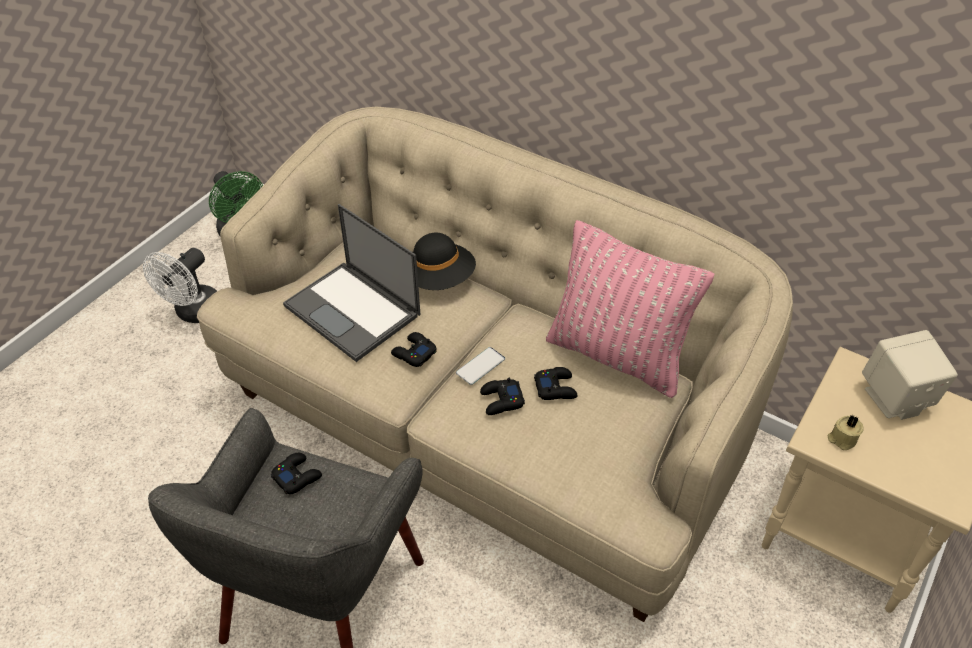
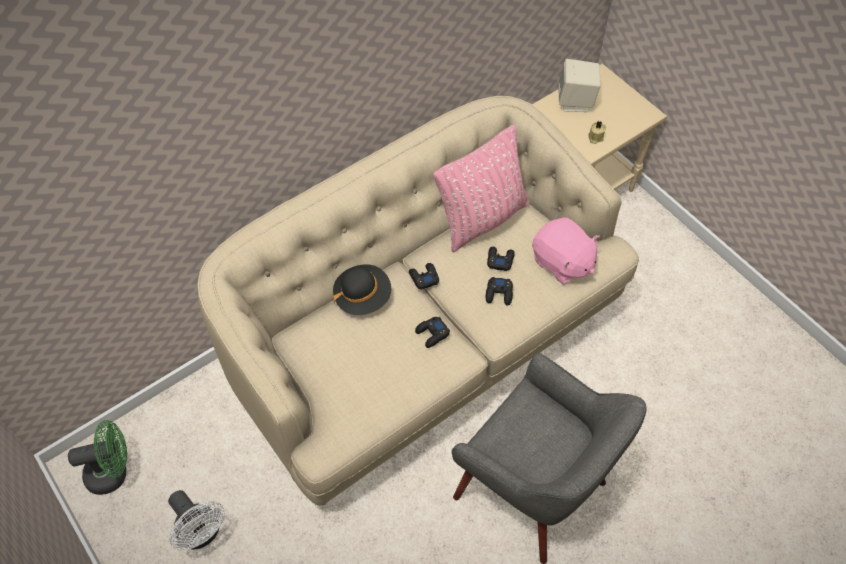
camera: 70 degrees left, 10 degrees up
(297, 476) = (506, 439): black game controller -> black game controller (423, 277)
(354, 311) = (374, 361): laptop -> none
(480, 366) = (462, 297): phone -> none
(591, 461) = (562, 263): none -> pink plush toy

